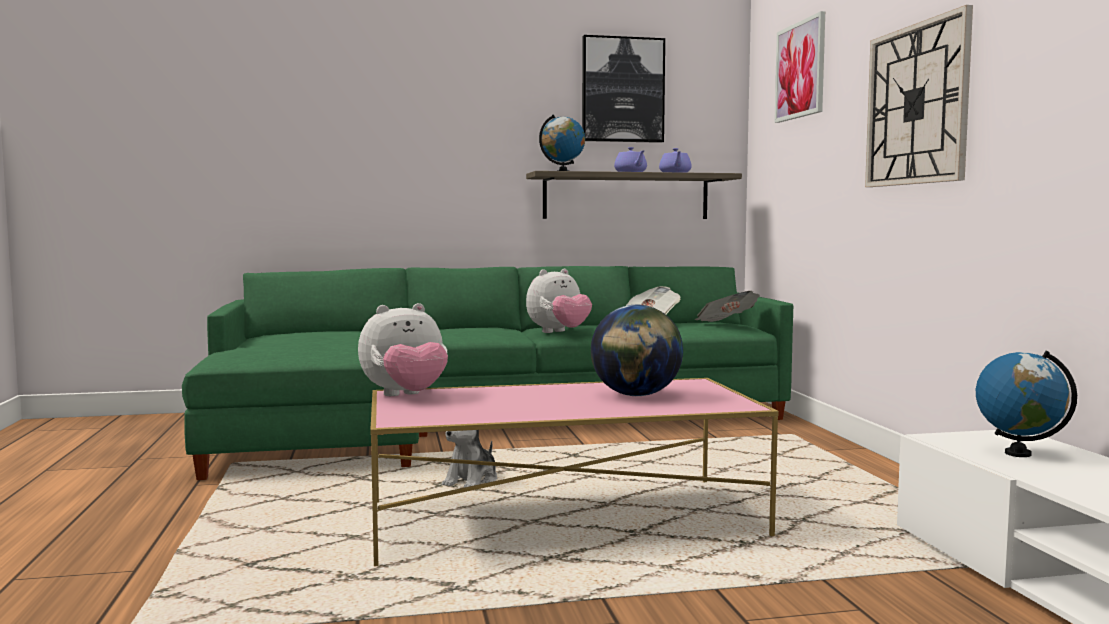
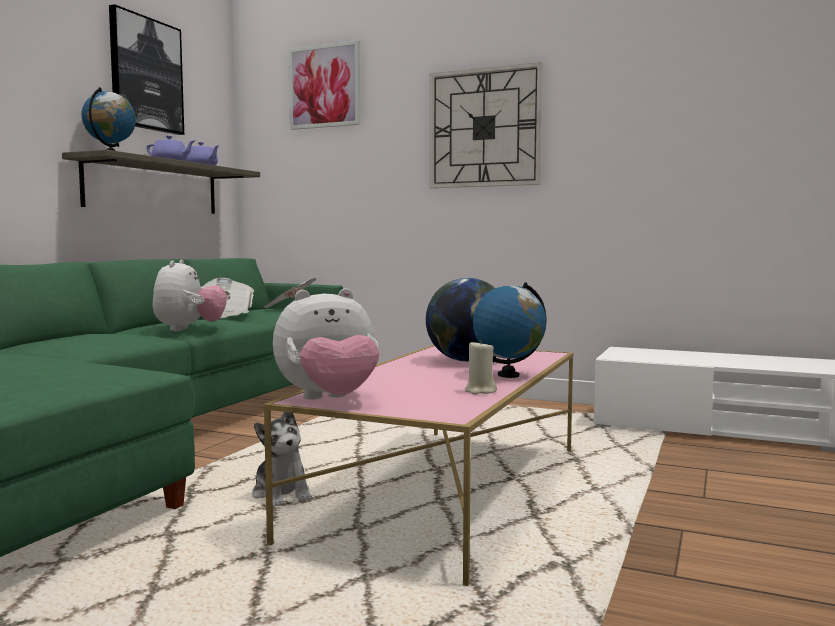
camera: 55 degrees left, 0 degrees up
(406, 396) = (329, 400): plush toy -> plush toy turned 60 degrees clockwise
(502, 415) = (480, 391): none -> beige candle
(1018, 453) = (664, 356): globe -> globe (508, 375)

